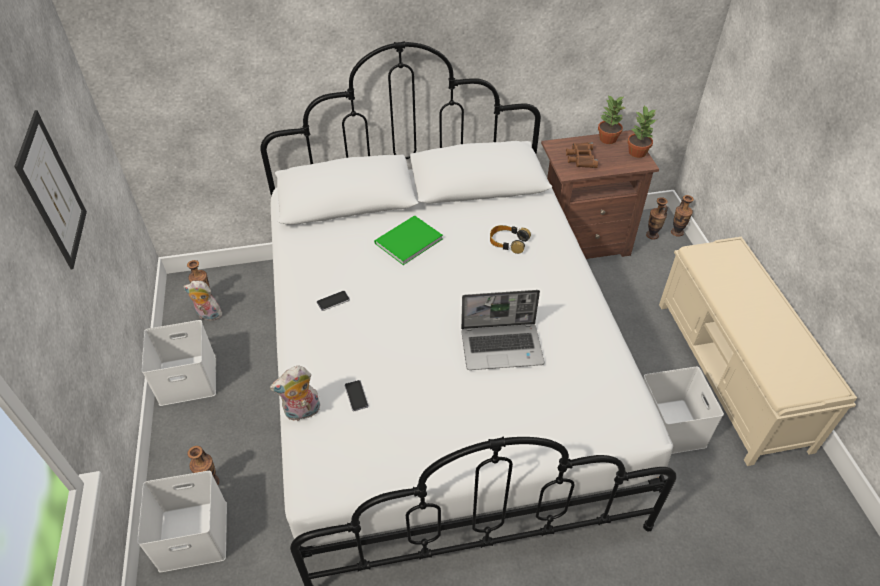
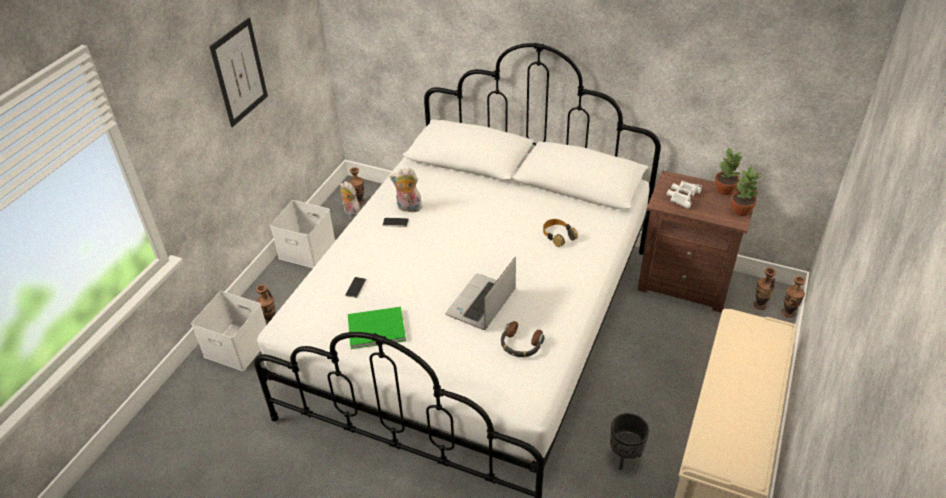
camera: 35 degrees right, 5 degrees down
(302, 412) = (315, 281): plush toy -> plush toy (408, 208)
(406, 241) = (482, 204): green book -> green book (374, 328)
(502, 346) = (481, 304): laptop -> laptop turned 90 degrees clockwise
(577, 370) = (520, 344): none -> headphones
(581, 158) = (682, 196): brown binoculars -> white binoculars
(667, 426) = (624, 456): white storage box -> black planter

